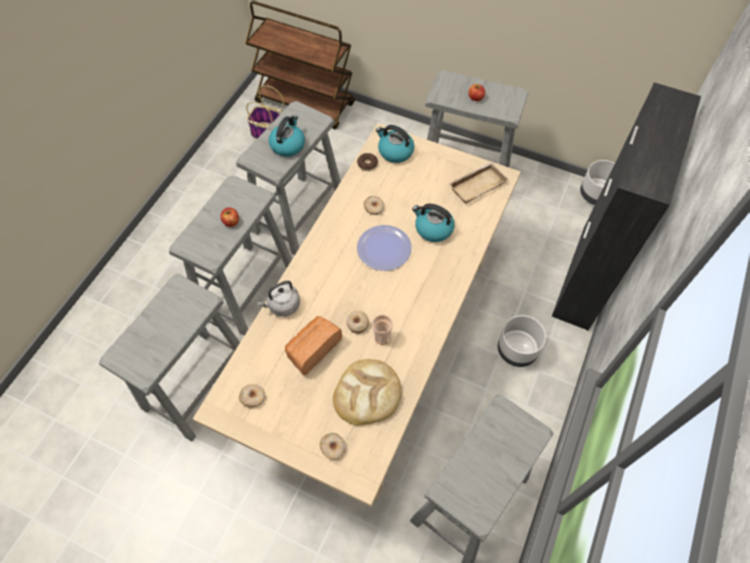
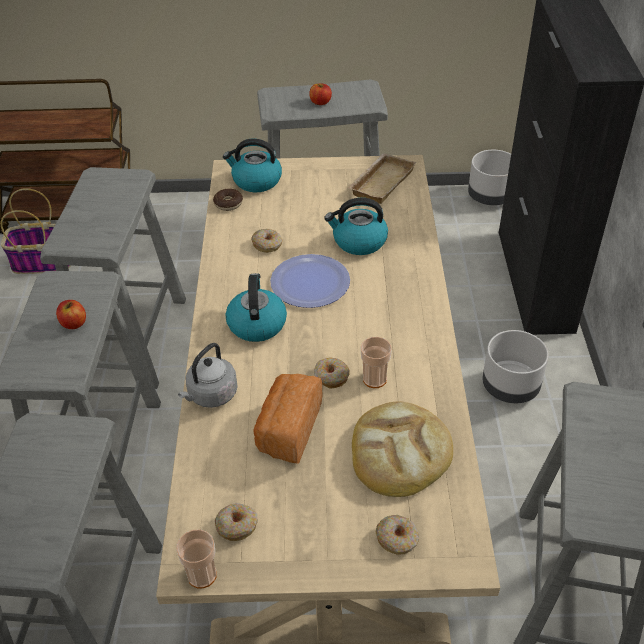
camera: 25 degrees left, 15 degrees down
(220, 418) = (202, 575): none -> cup
(288, 145) = (106, 215): kettle -> kettle (256, 323)

